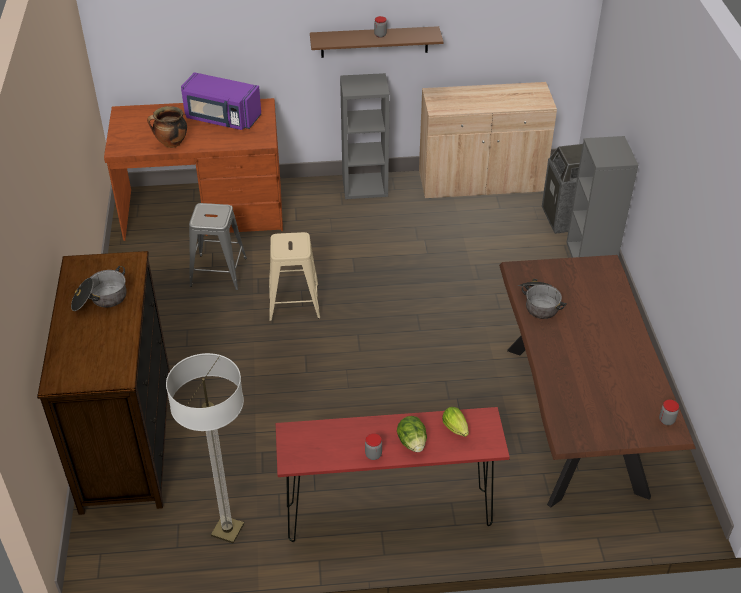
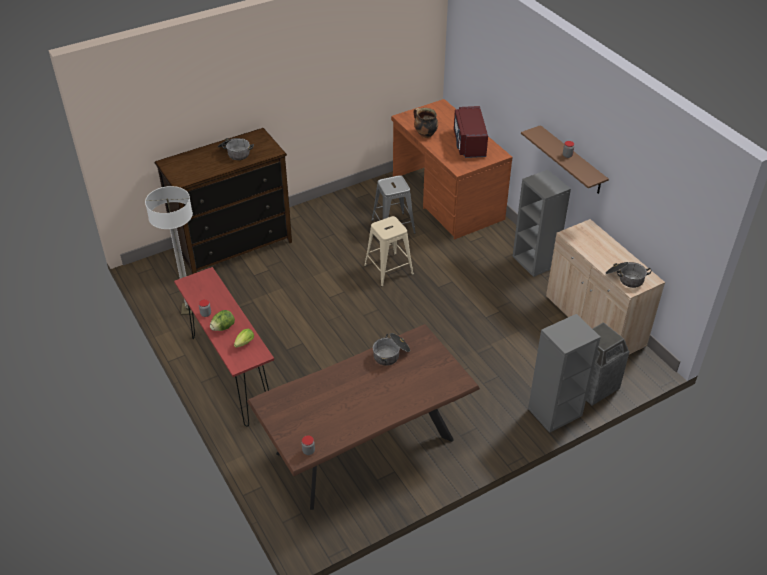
camera: 65 degrees right, 0 degrees up
(222, 118) = (469, 143): purple microwave -> red microwave
(527, 101) = (625, 278): none -> cooking pot

